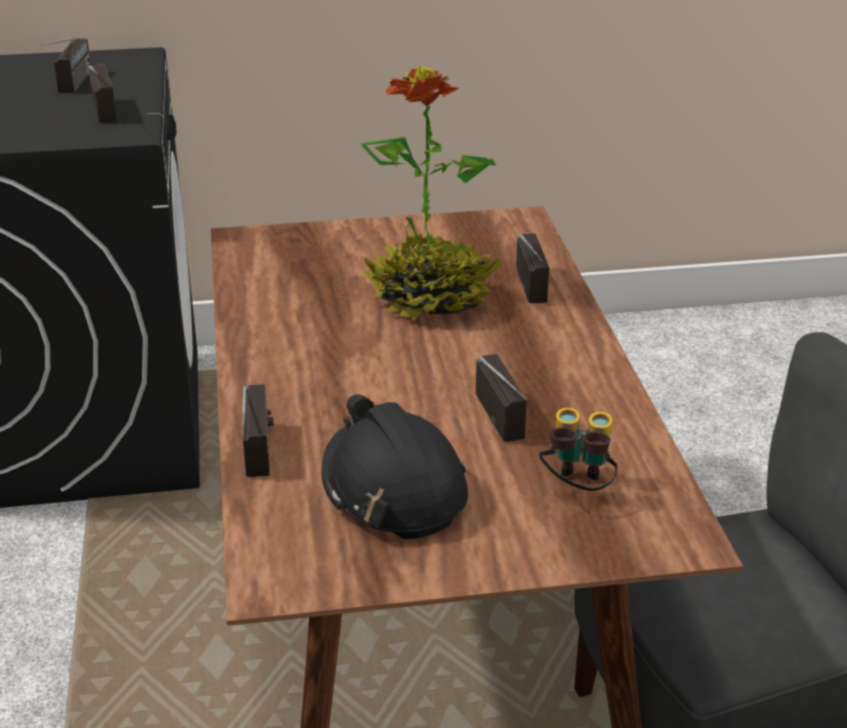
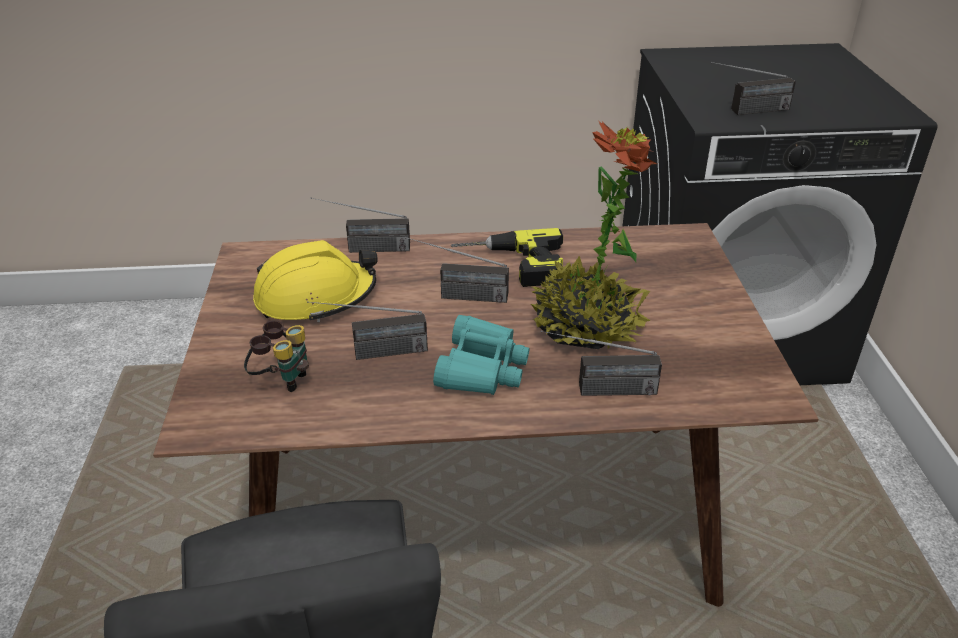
camera: 95 degrees right, 5 degrees up
(72, 88) = (806, 96): radio -> radio (456, 296)
(307, 345) = (511, 266): none -> power drill
(393, 489) = (316, 297): black hard hat -> yellow hard hat
(519, 356) = (482, 368): none -> turquoise binoculars

